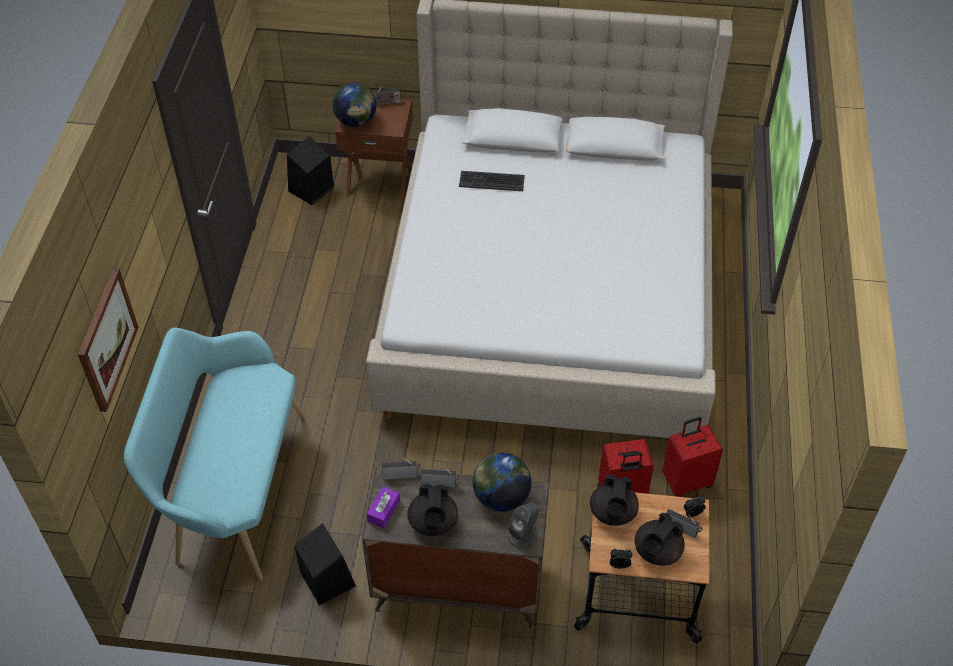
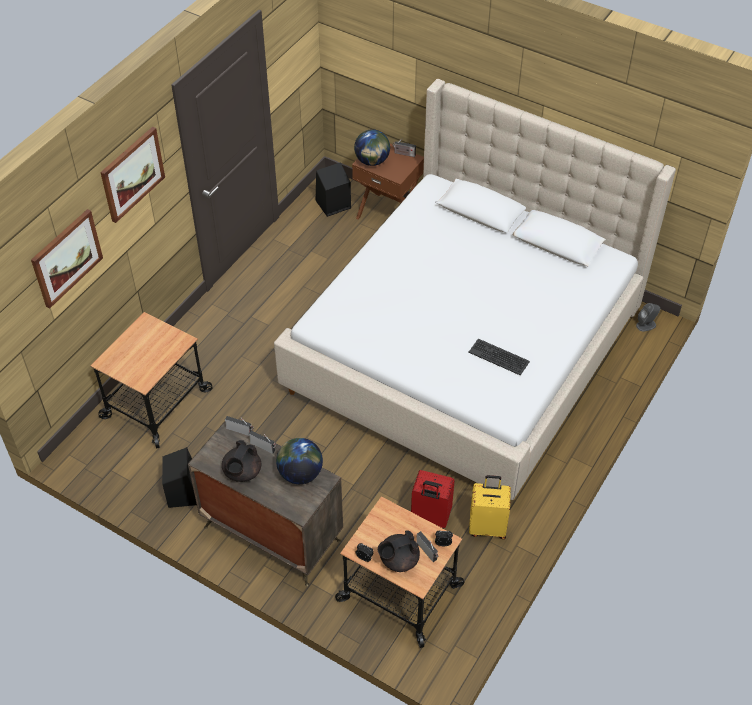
camera: 25 degrees right, 0 degrees up
(141, 208) = (132, 174): none -> picture
(233, 489) = (156, 403): turquoise bench -> cart
(383, 511) = (213, 451): purple tissue box -> none
(491, 181) = (442, 239): keyboard -> keyboard (499, 357)
(523, 534) = (300, 505): grey speaker -> grey speaker (646, 325)
(613, 513) = (383, 519): black teapot -> none
(686, 481) = (487, 527): red suitcase -> yellow suitcase

